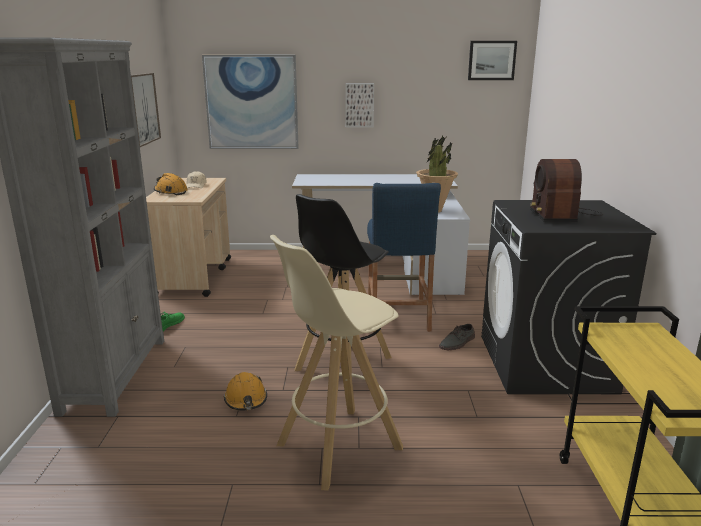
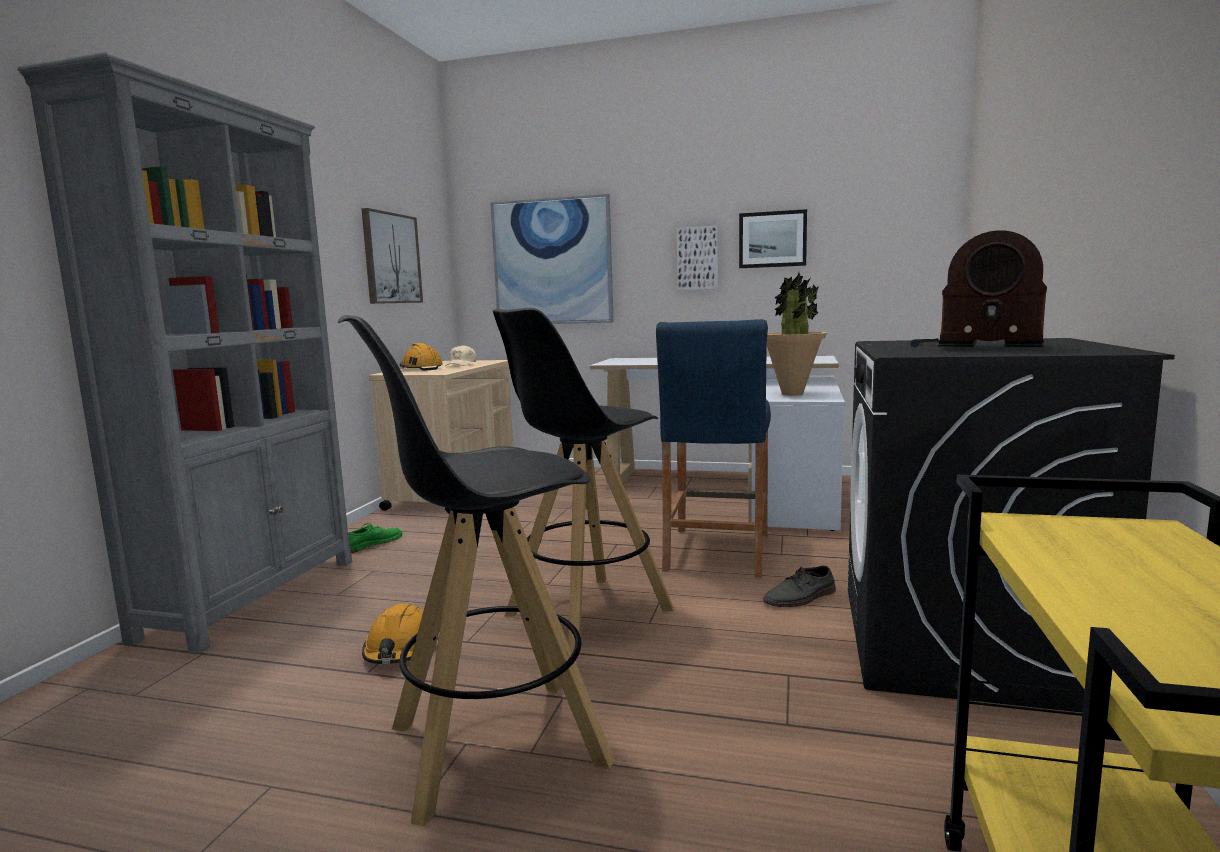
camera: 15 degrees right, 10 degrees down
(337, 447) = (494, 745): beige stool -> black stool
(491, 60) = (897, 182): picture -> picture (772, 239)
(561, 214) = (972, 346): radio -> radio turned 75 degrees counterclockwise

